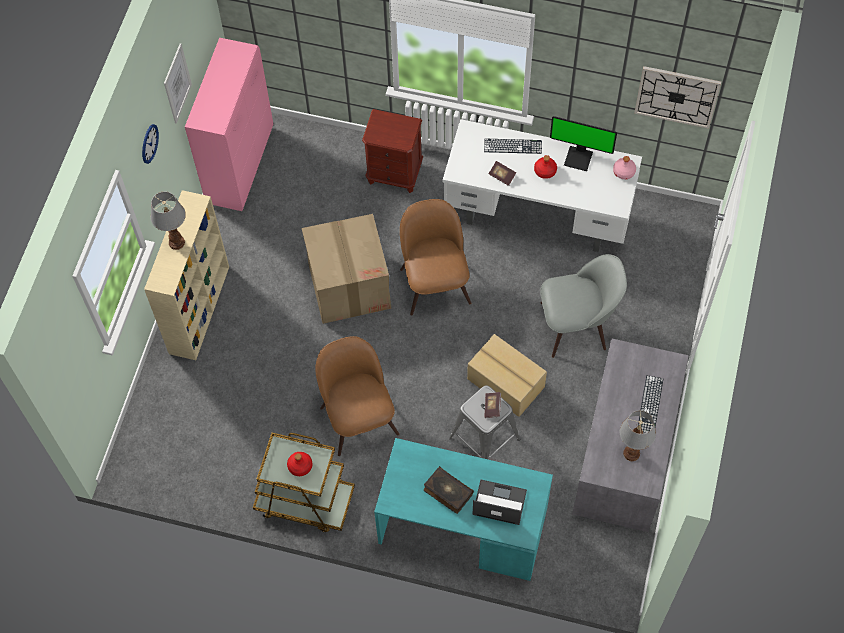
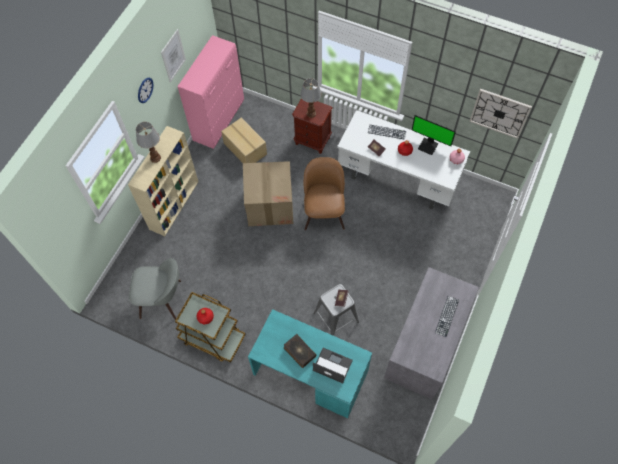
camera: 10 degrees right, 0 degrees up
(358, 417) = (258, 290): brown chair -> none
(505, 383) = (356, 284): cardboard box -> cardboard box (245, 149)
(576, 325) = (409, 254): grey chair -> grey chair (163, 299)
(632, 454) = (428, 348): table lamp -> table lamp (311, 114)

